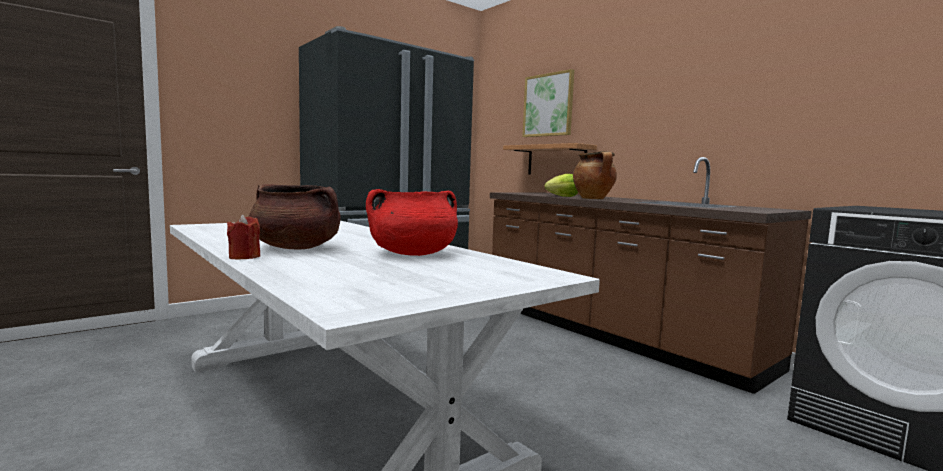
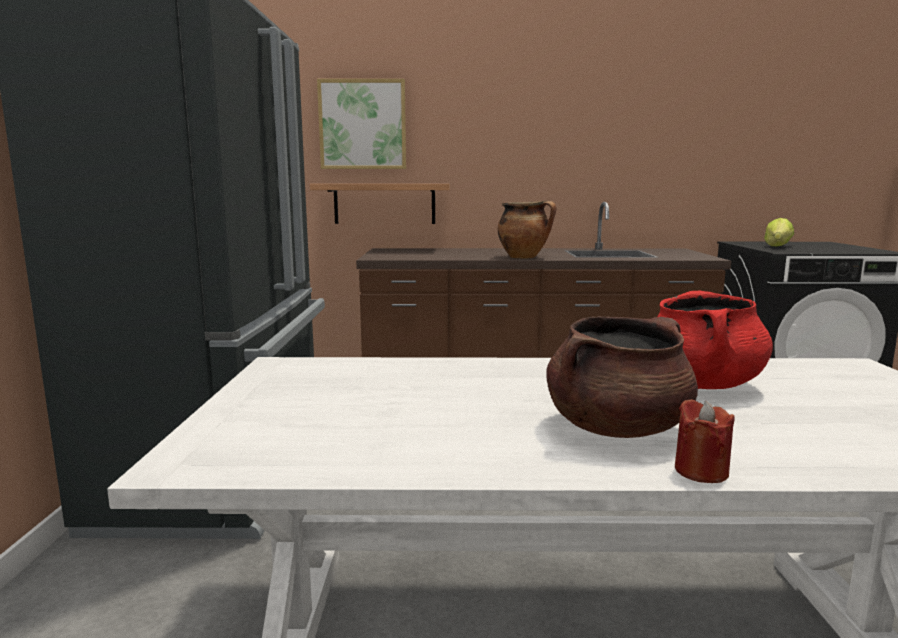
camera: 50 degrees left, 5 degrees up
(563, 196) = (474, 257): lettuce -> lettuce (777, 246)

